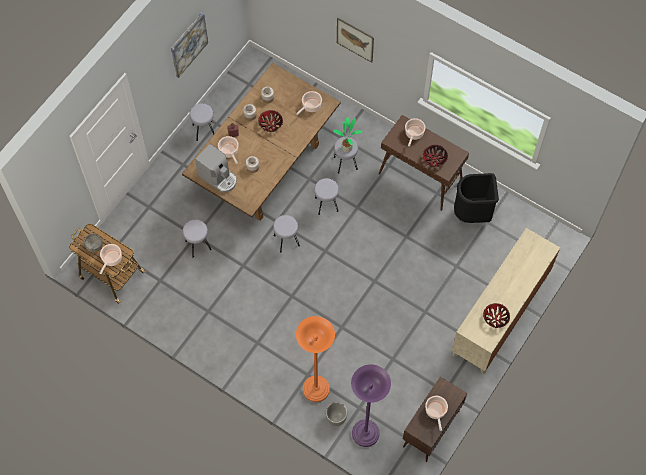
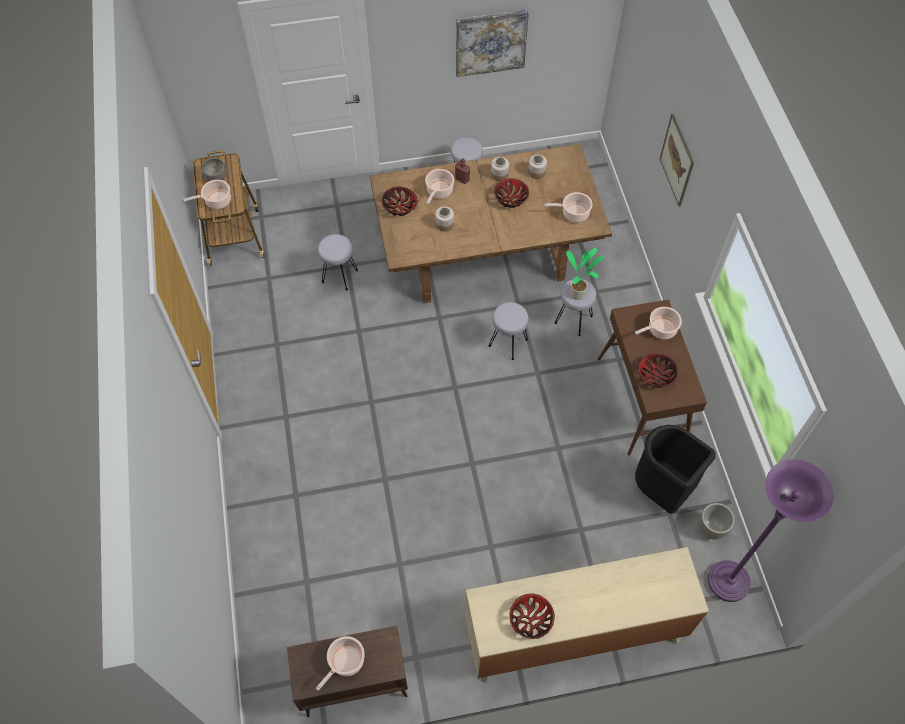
camera: 45 degrees right, 5 degrees down
(218, 177) = (400, 207): coffee machine -> bowl
(286, 241) = (427, 344): grey stool -> none
(316, 389) = (286, 518): orange floor lamp -> none
(336, 418) = (271, 569): grey planter -> grey planter (711, 529)
(365, 433) = (281, 616): purple floor lamp -> purple floor lamp (728, 582)

